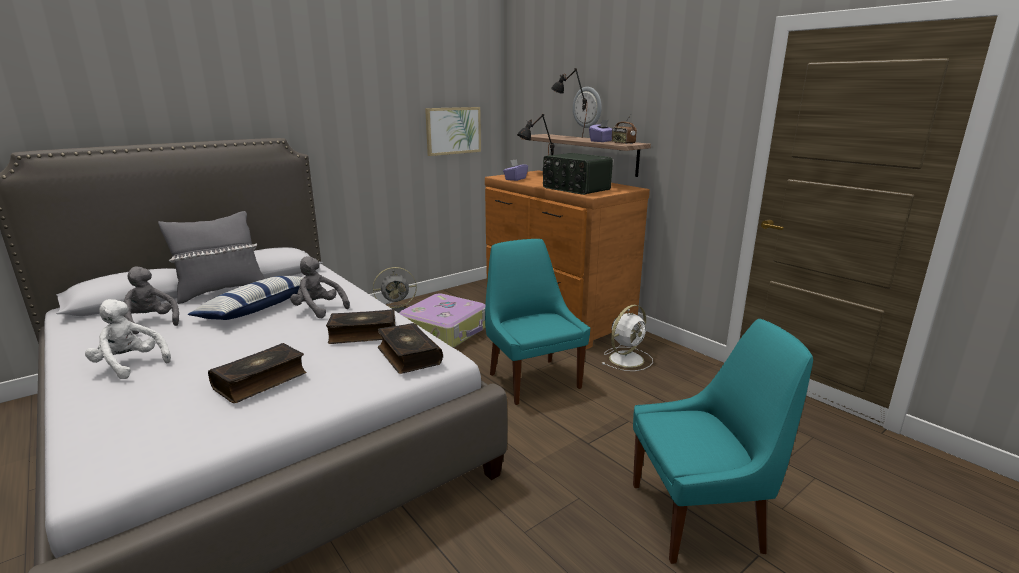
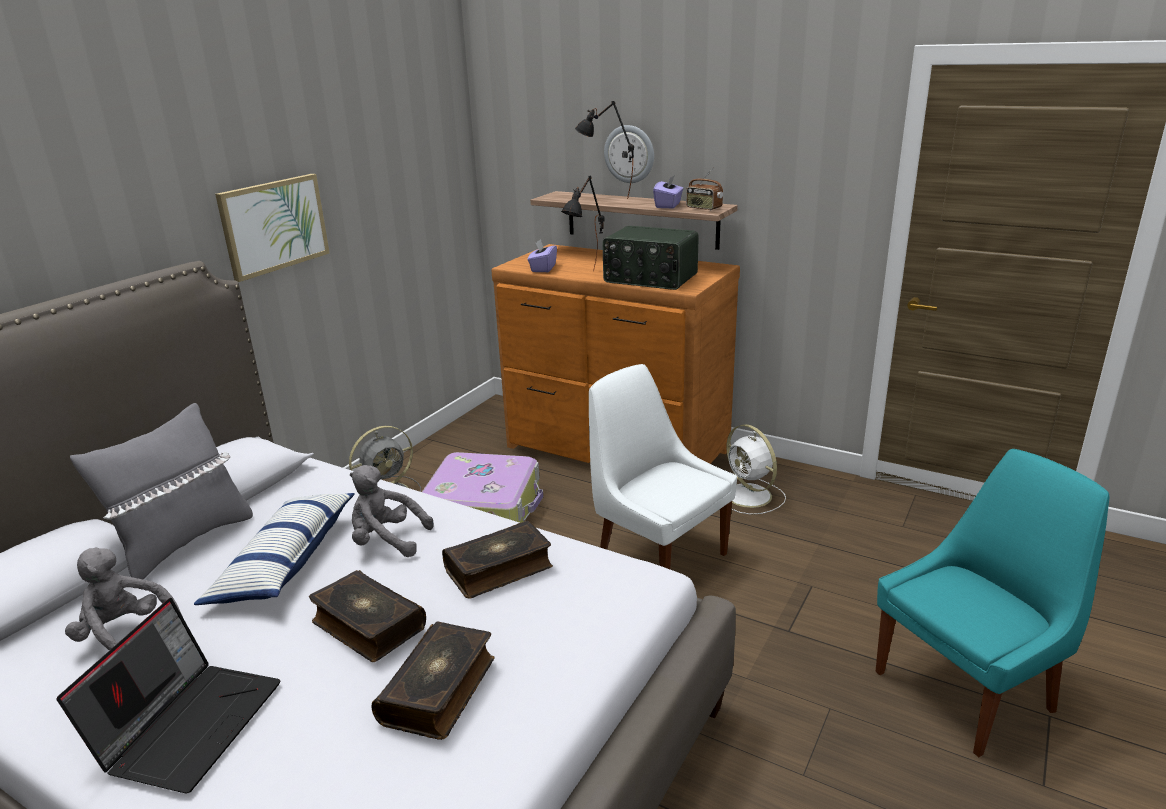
camera: 20 degrees left, 5 degrees up
(130, 365) = (189, 723): white plush toy -> laptop
(408, 356) = (599, 589): book -> book (367, 625)
(453, 130) = (417, 198): picture -> picture (274, 225)
(532, 379) = (658, 556): turquoise chair -> white chair
(627, 359) = (750, 496): white fan -> white fan turned 120 degrees clockwise

